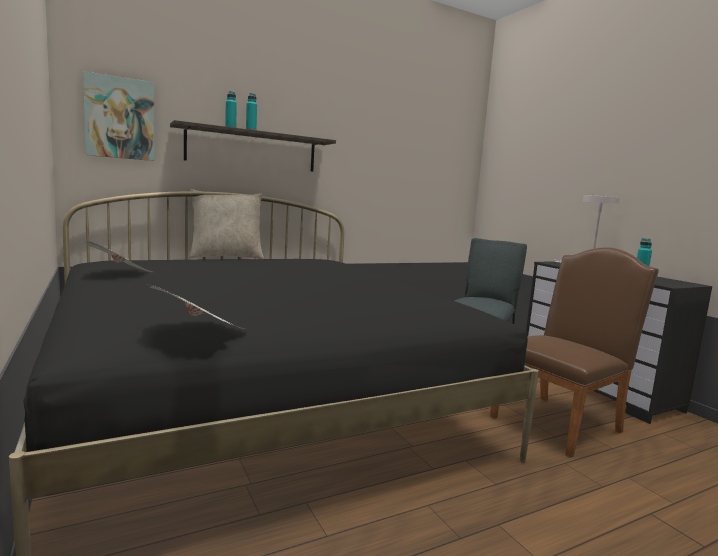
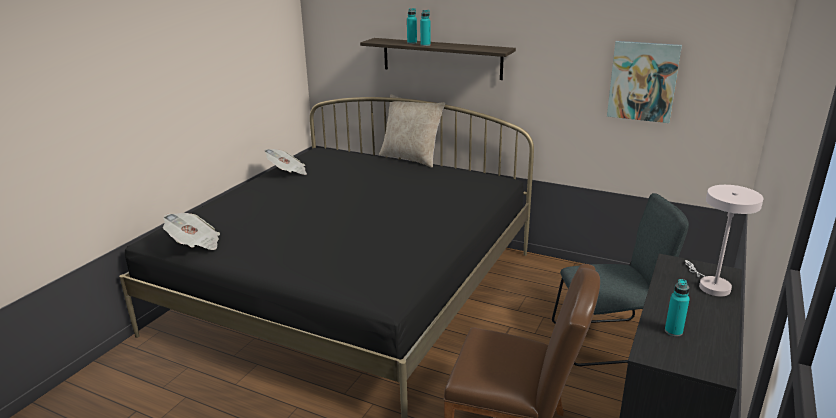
camera: 55 degrees right, 15 degrees up
(120, 118) = (341, 36): picture -> picture (643, 81)

